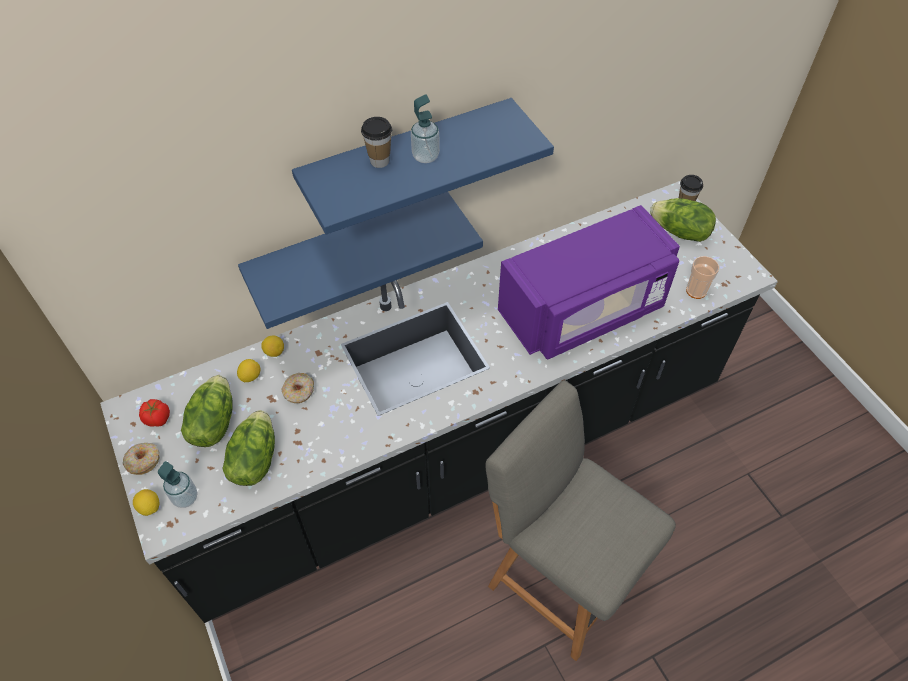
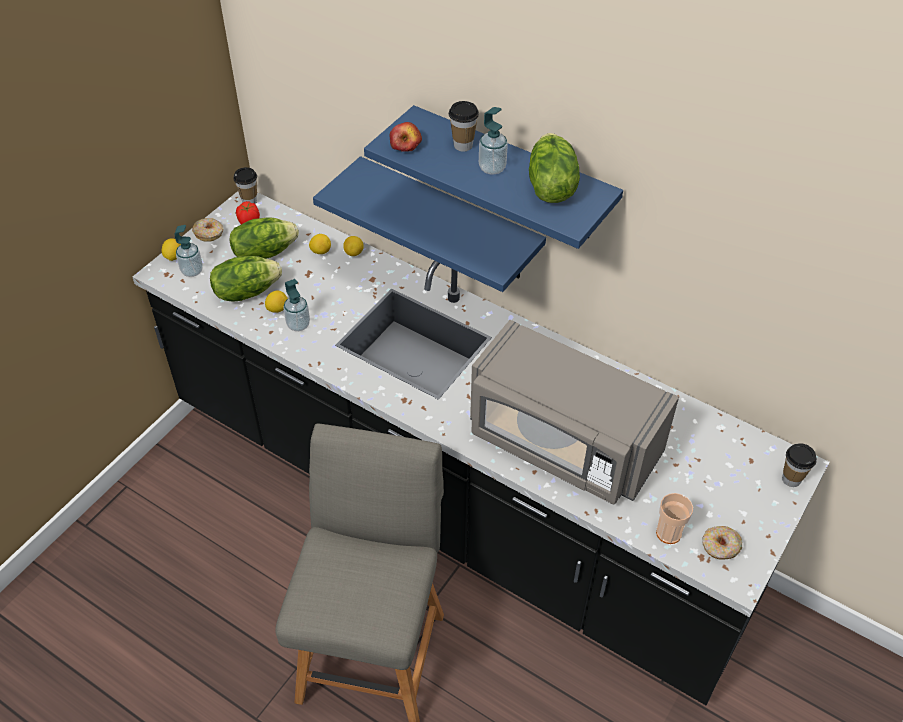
camera: 60 degrees right, 5 degrees down
(127, 406) = (249, 201): none -> cup
(298, 442) = (277, 309): none -> lemon
(299, 392) = (325, 286): donut -> donut (720, 547)
(331, 434) = (298, 325): none -> soap dispenser
(346, 196) = (406, 145): none -> apple
(583, 310) = (562, 443): purple microwave -> grey microwave
(680, 232) = (745, 488): lettuce -> lettuce (550, 187)

